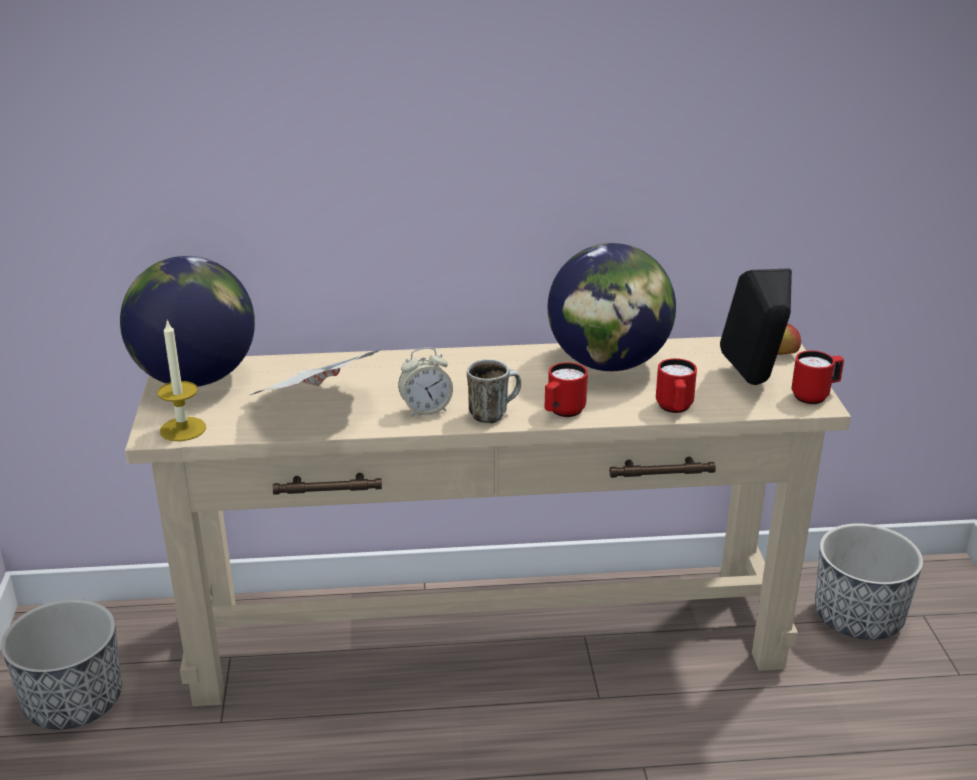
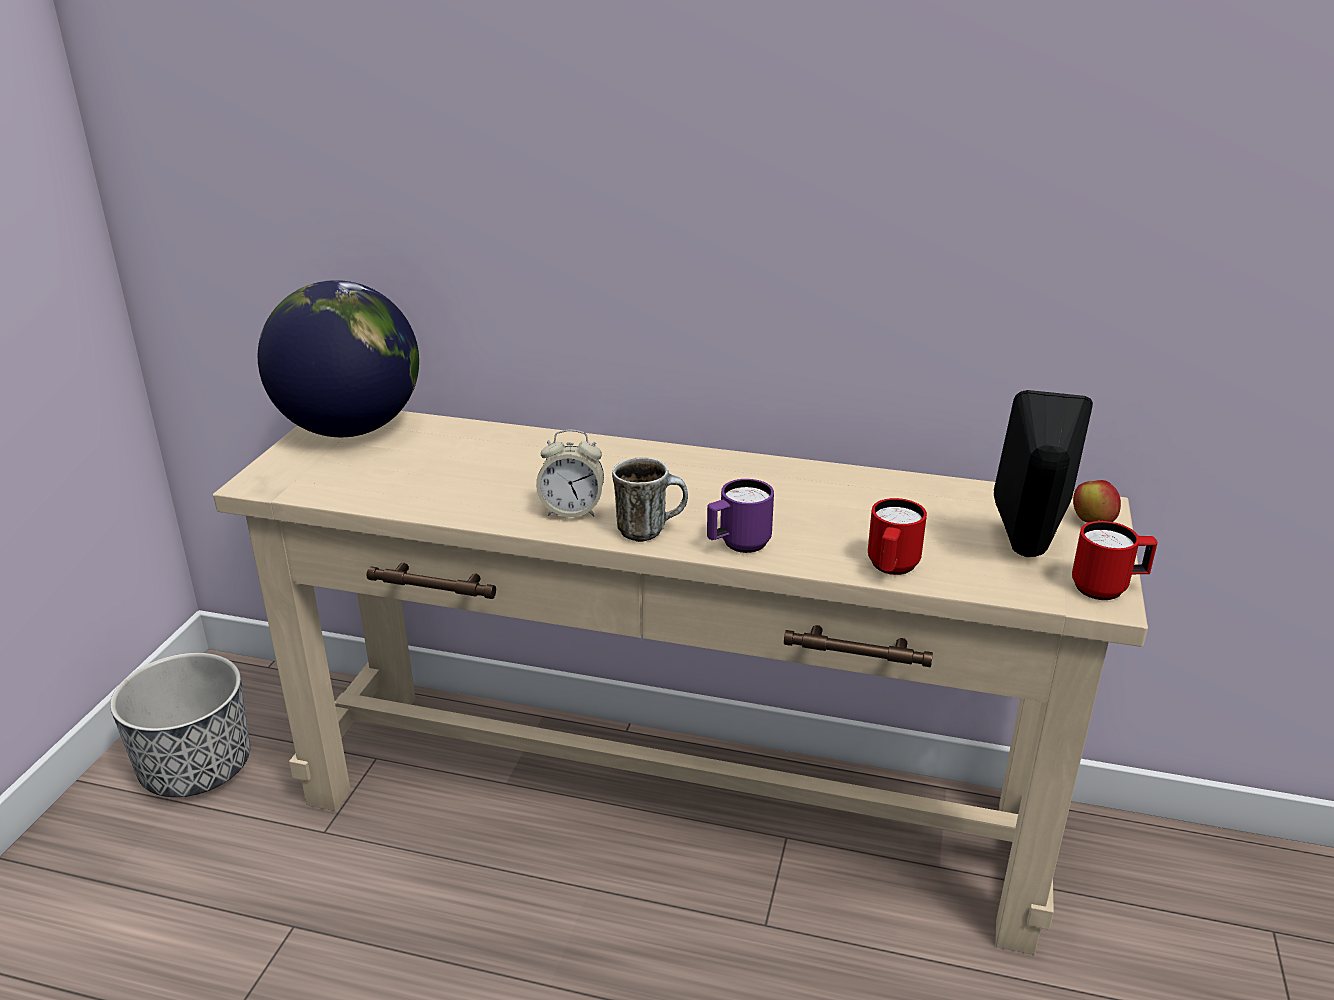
camera: 20 degrees right, 0 degrees up
(183, 429) = (289, 482): candle -> none
(315, 406) = (450, 482): newspaper -> none
(562, 412) = (738, 545): red mug -> purple mug
(608, 364) = (840, 494): globe -> none
(859, 617) = (1173, 909): planter -> none

